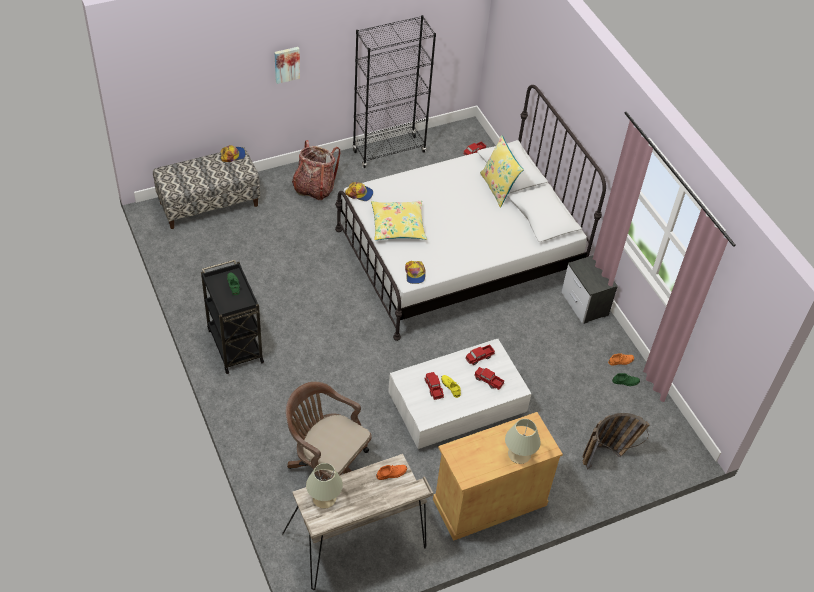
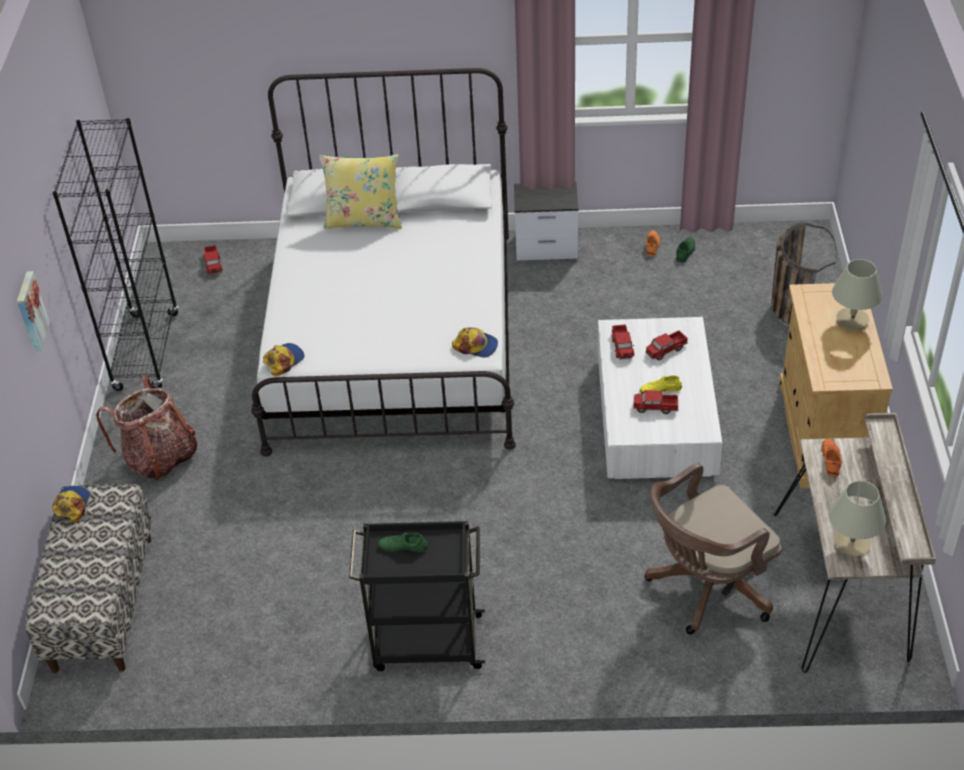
camera: 60 degrees left, 5 degrees down
(398, 226) = (373, 338): yellow pillow -> none

